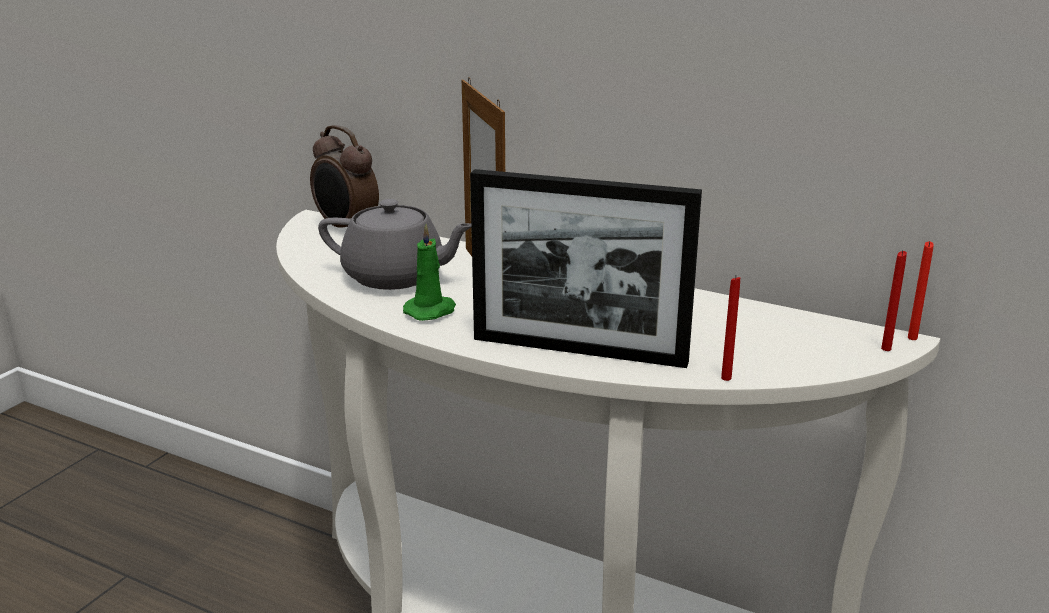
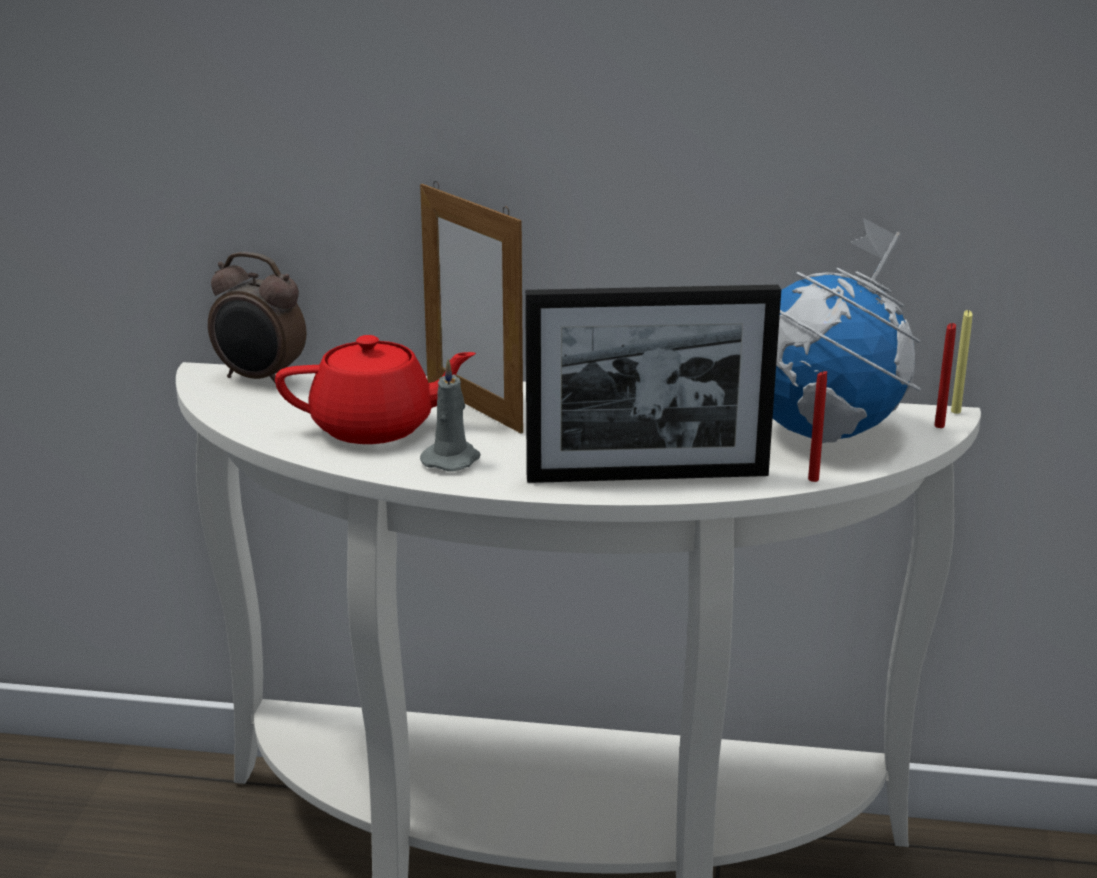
camera: 20 degrees left, 0 degrees up
(395, 277) = (375, 428): grey teapot -> red teapot
(431, 311) = (452, 459): green candle -> grey candle
(771, 338) = (826, 432): none -> globe
(912, 338) = (955, 411): red candle -> yellow candle

